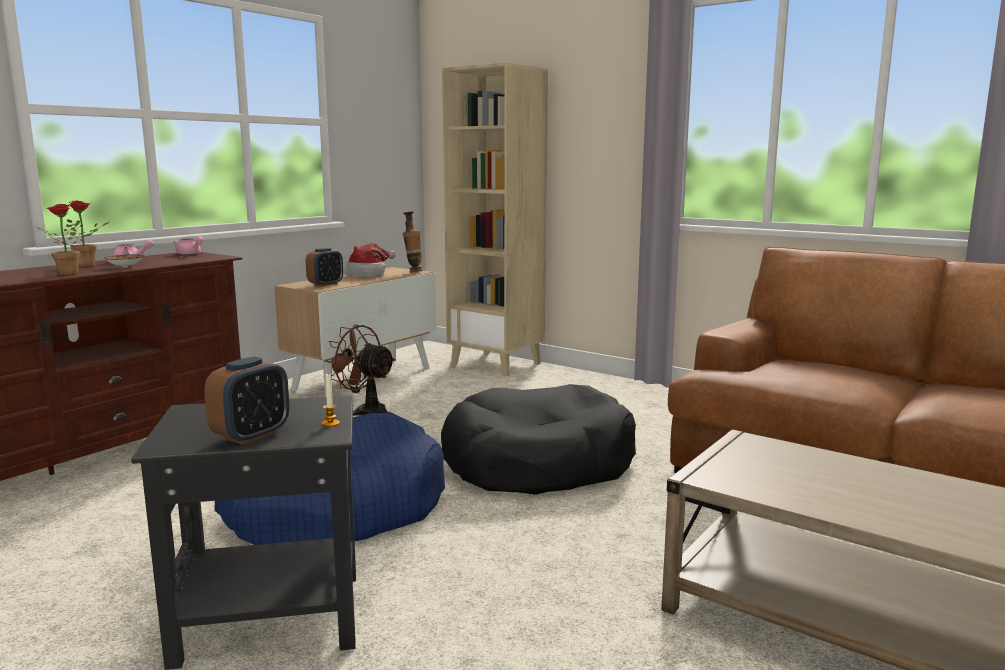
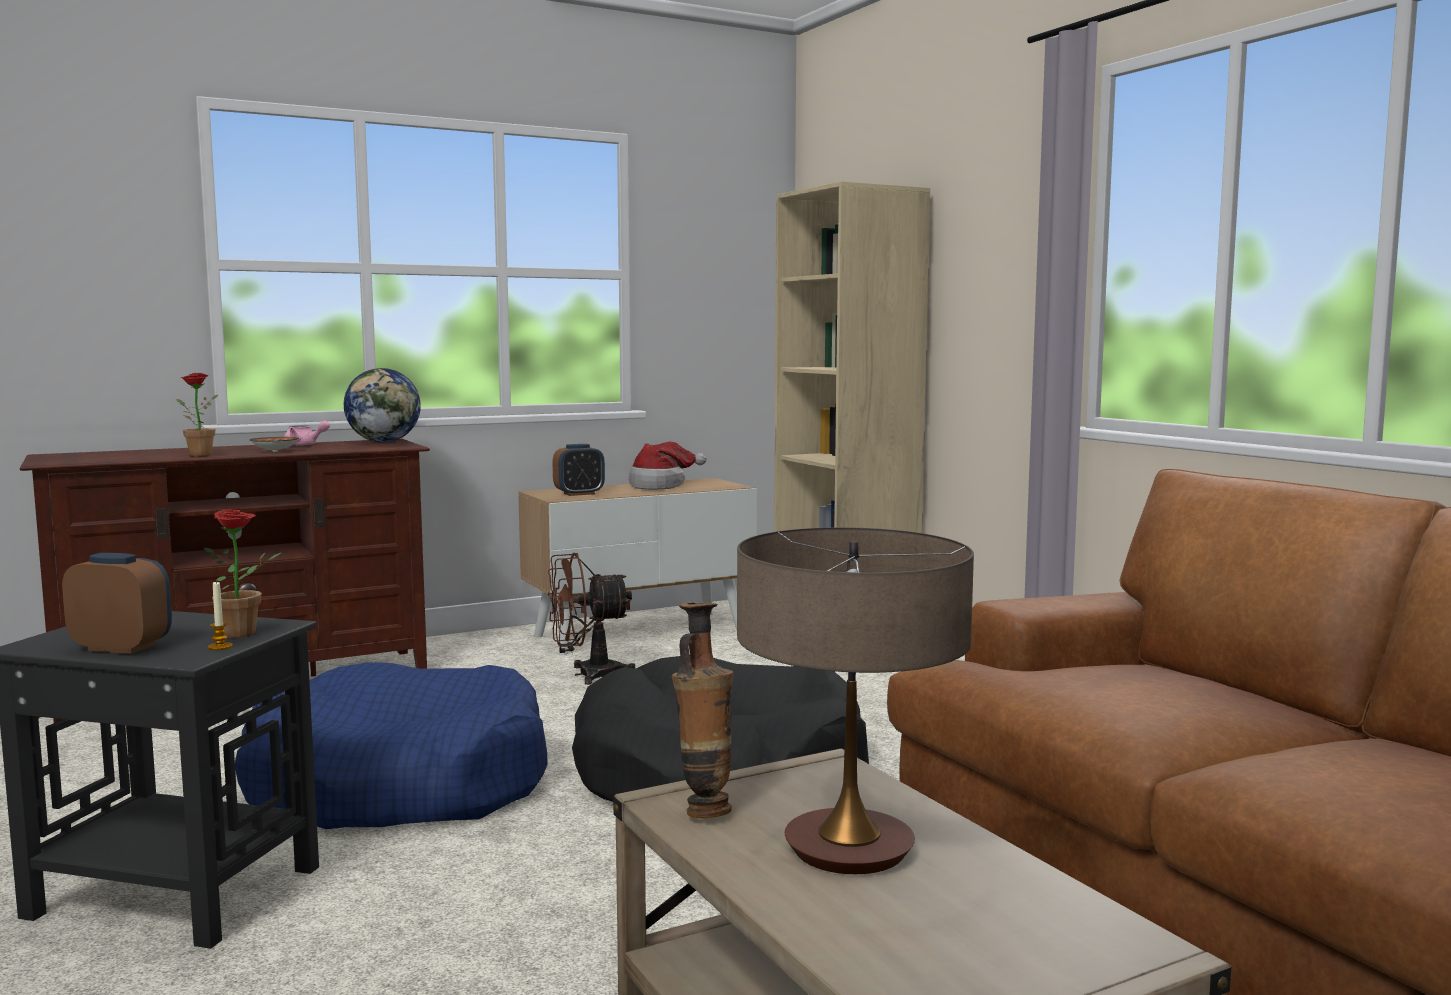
camera: 25 degrees right, 5 degrees down
(90, 265) = (249, 448): potted plant -> potted plant (247, 633)
(190, 254) = (384, 442): pink teapot -> globe
(251, 435) = (121, 647): alarm clock -> alarm clock turned 135 degrees counterclockwise
(365, 412) = (587, 675): brown fan -> brown fan turned 75 degrees counterclockwise
(413, 272) = (725, 486): vase -> vase (704, 809)
(838, 484) = (848, 849): none -> table lamp

